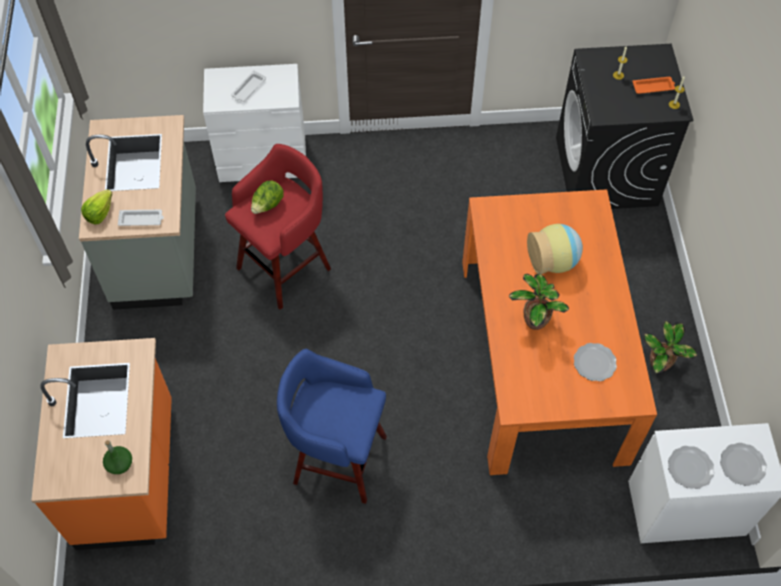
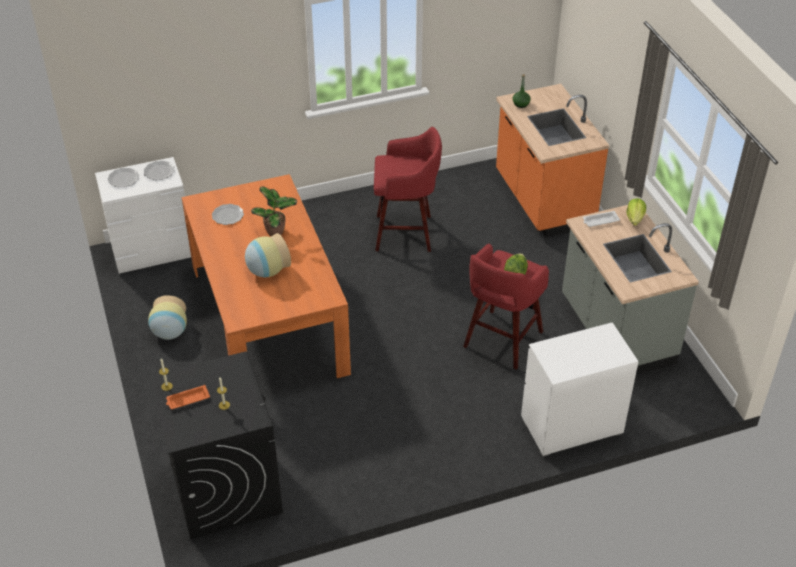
camera: 165 degrees right, 15 degrees down
(248, 89) = (584, 350): white tray -> none
(337, 458) = (406, 233): blue stool -> red stool
(660, 364) = (170, 332): potted plant -> vase

